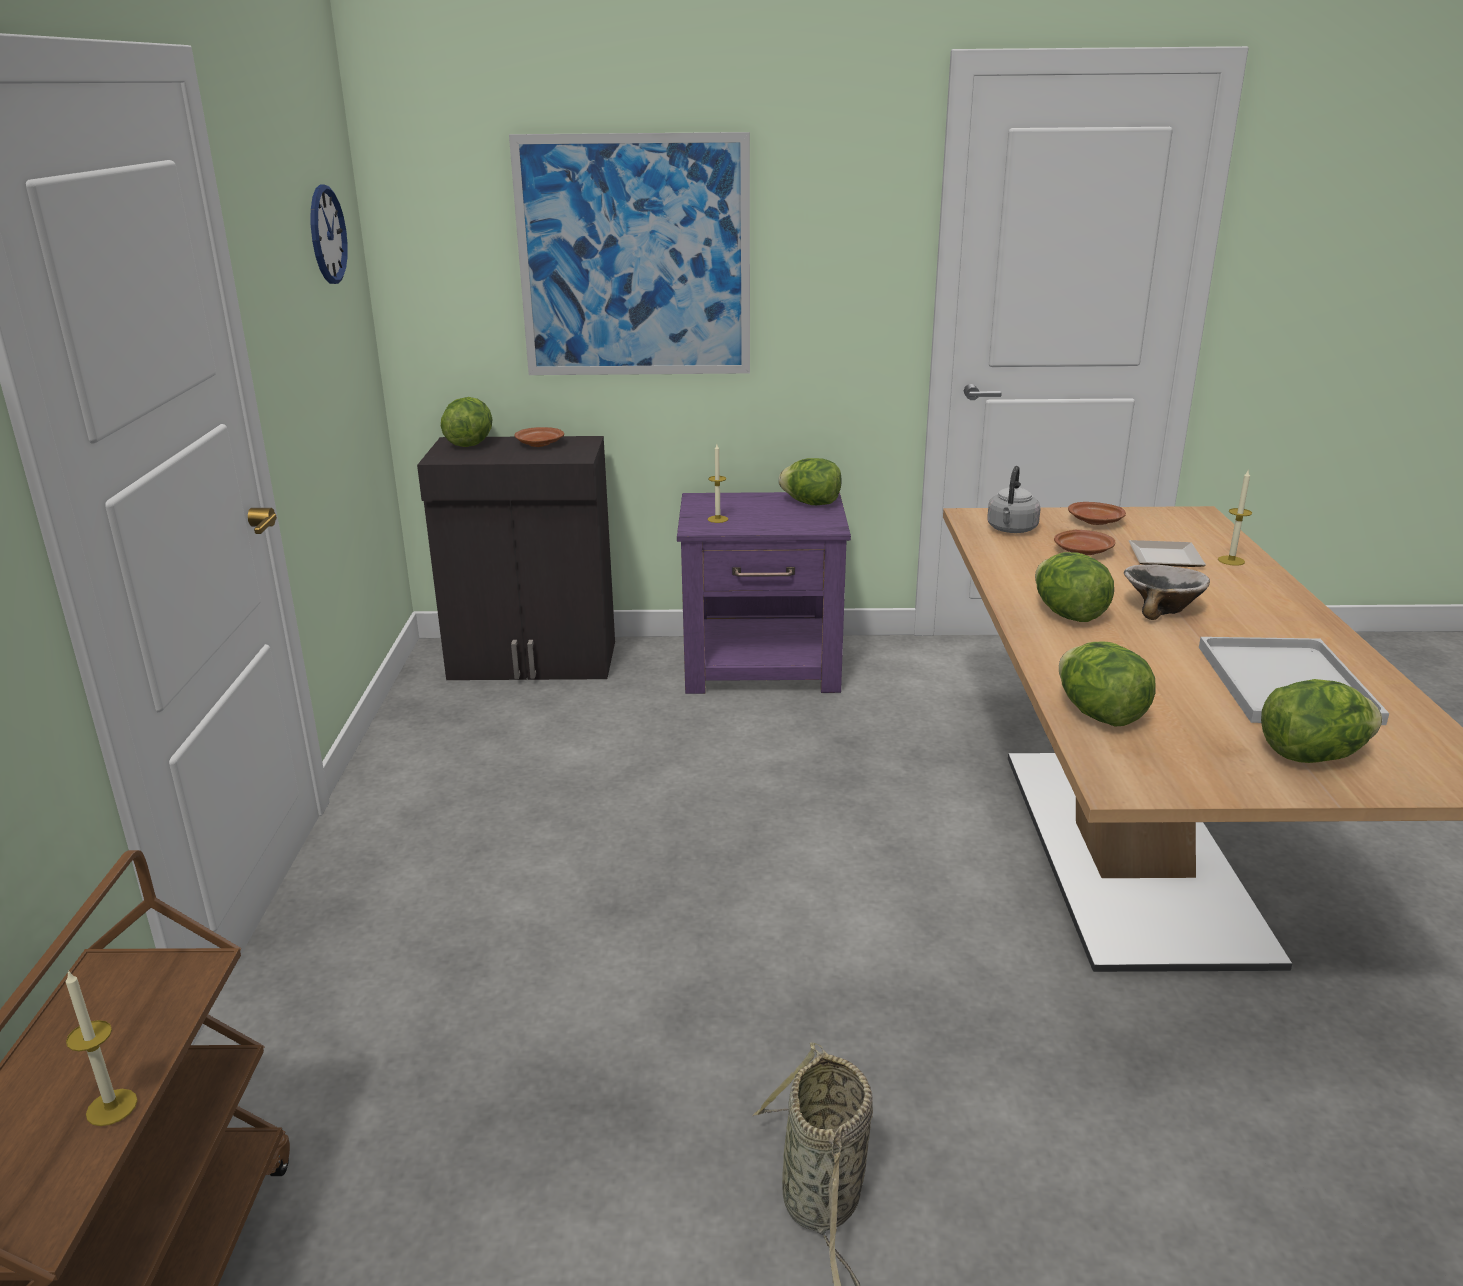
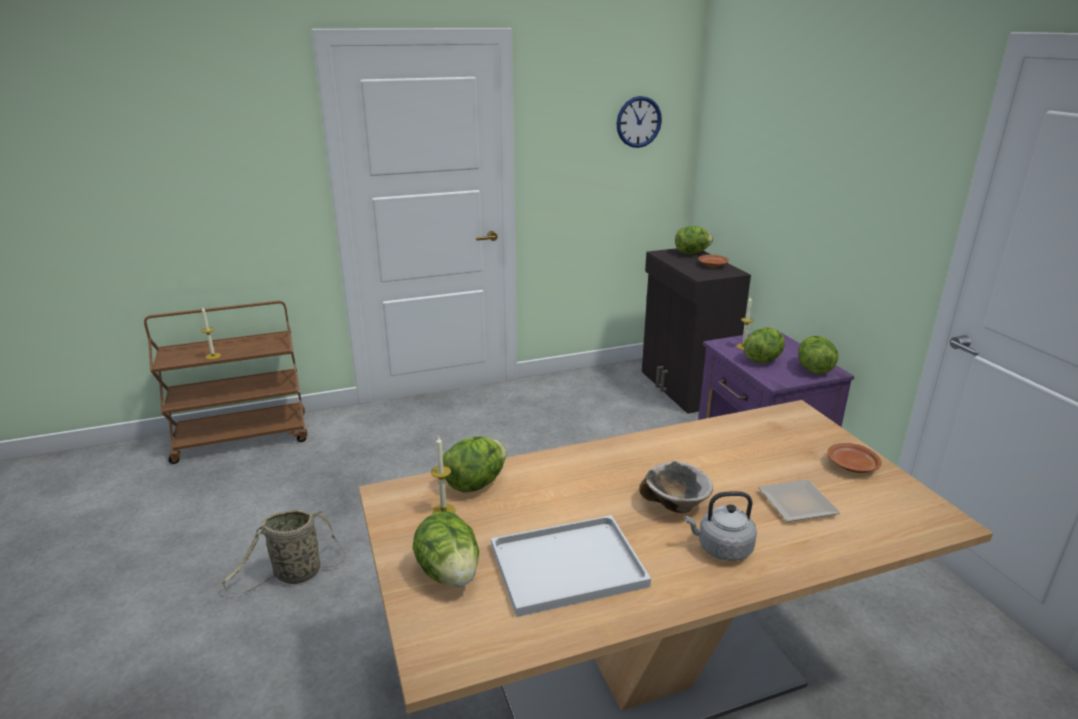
camera: 70 degrees right, 0 degrees up
(634, 258) = (790, 167): picture -> none
(1011, 530) = (783, 429): grey kettle -> grey kettle (721, 548)
(1068, 614) = (631, 464): lettuce -> lettuce (763, 360)
(1083, 551) = (769, 463): brown plate -> none
(1231, 560) = (830, 541): candle -> candle (443, 511)

